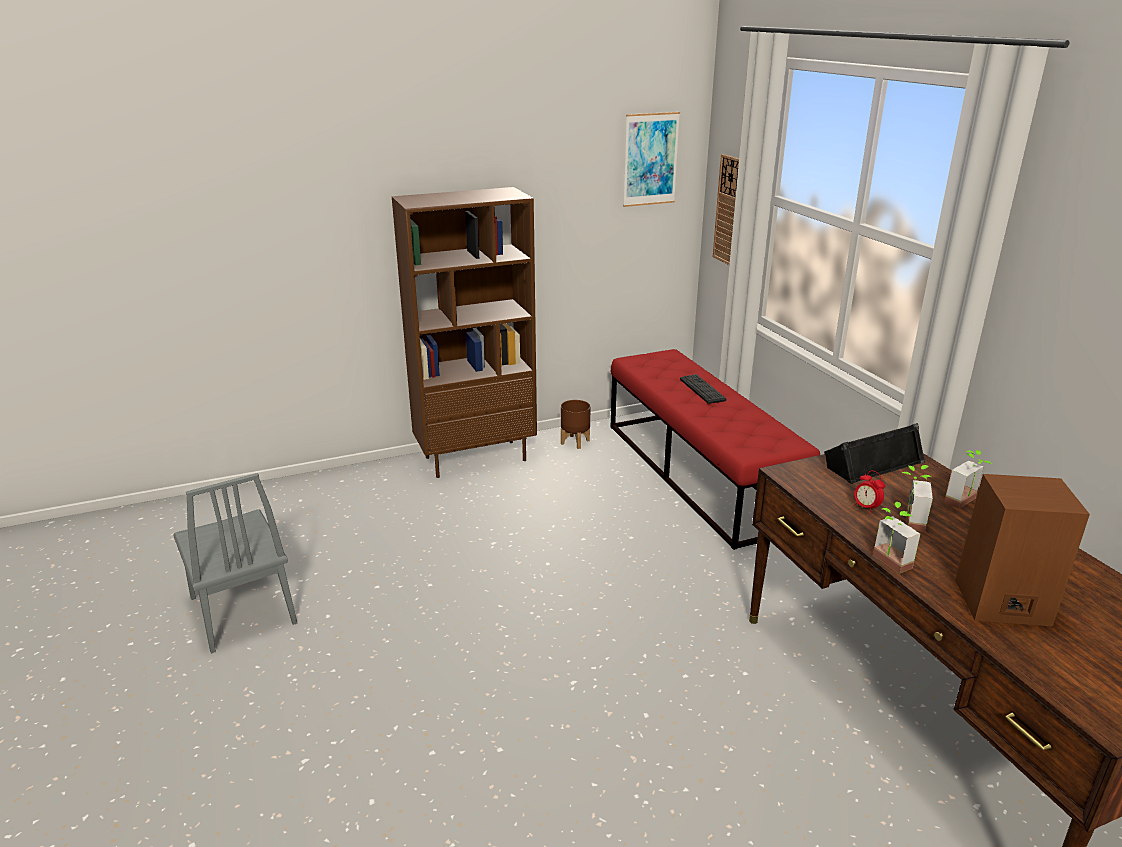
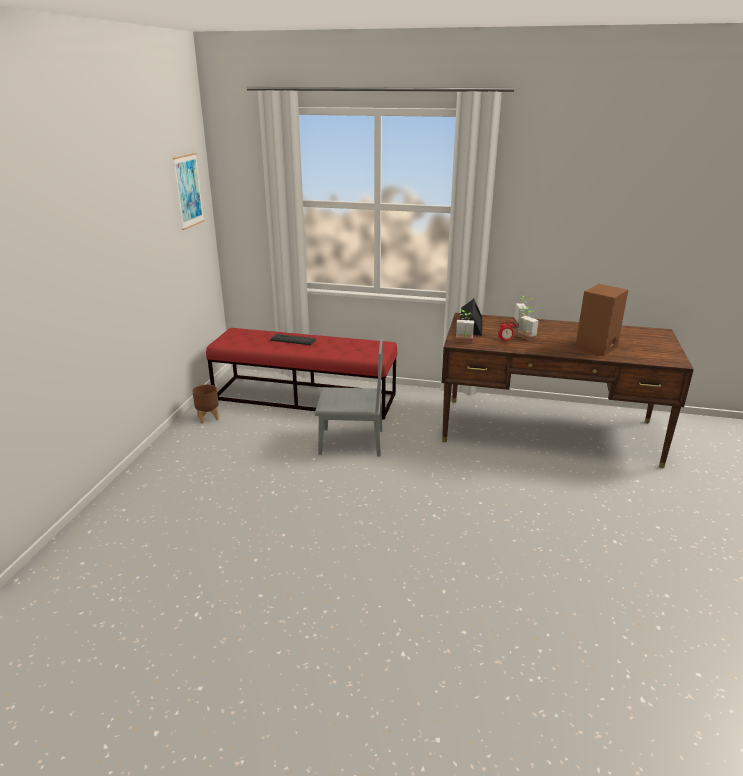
camera: 55 degrees left, 0 degrees up
(242, 610) = (196, 642): grey chair -> grey chair (351, 442)
(476, 458) = (163, 460): brown bookcase -> none
(729, 210) = (248, 218): wall clock -> none
(886, 563) = (551, 354): potted plant -> potted plant (464, 341)

